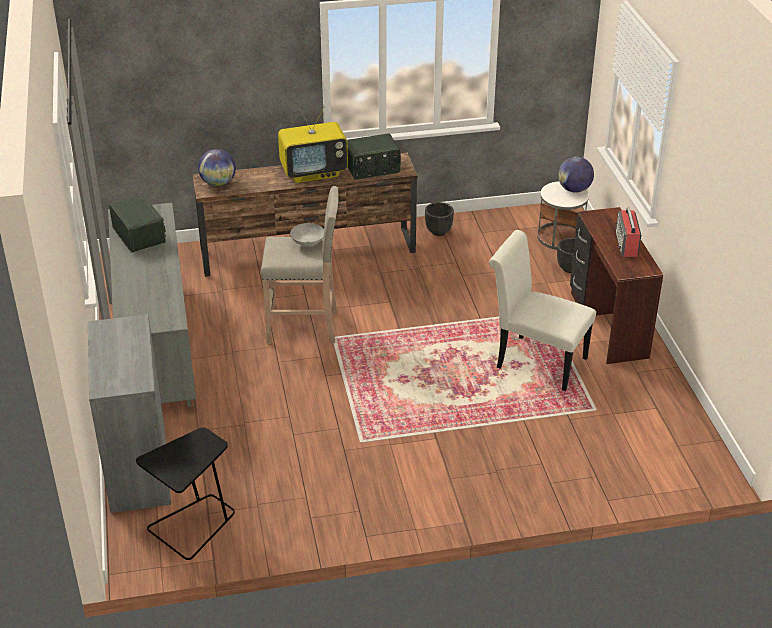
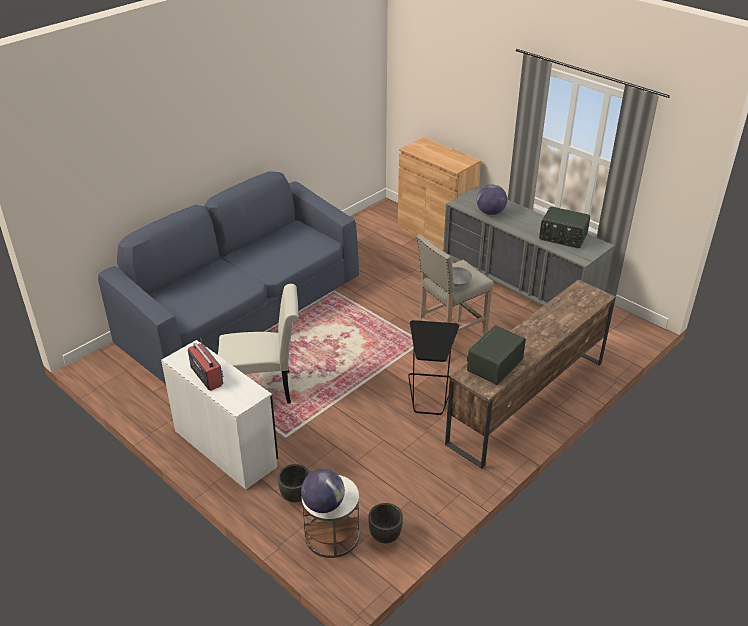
camera: 145 degrees right, 0 degrees up
(138, 467) = (435, 234): grey cabinet -> brown cabinet
(193, 525) = (375, 226): black side table -> black side table (430, 393)
(218, 183) = (584, 297): globe -> globe (490, 212)
(314, 172) = (533, 339): television -> none
(438, 231) = (449, 480): black planter -> black planter (385, 536)
(495, 466) = (242, 310): none -> blue sofa
(607, 325) = (226, 447): brown desk -> white desk

